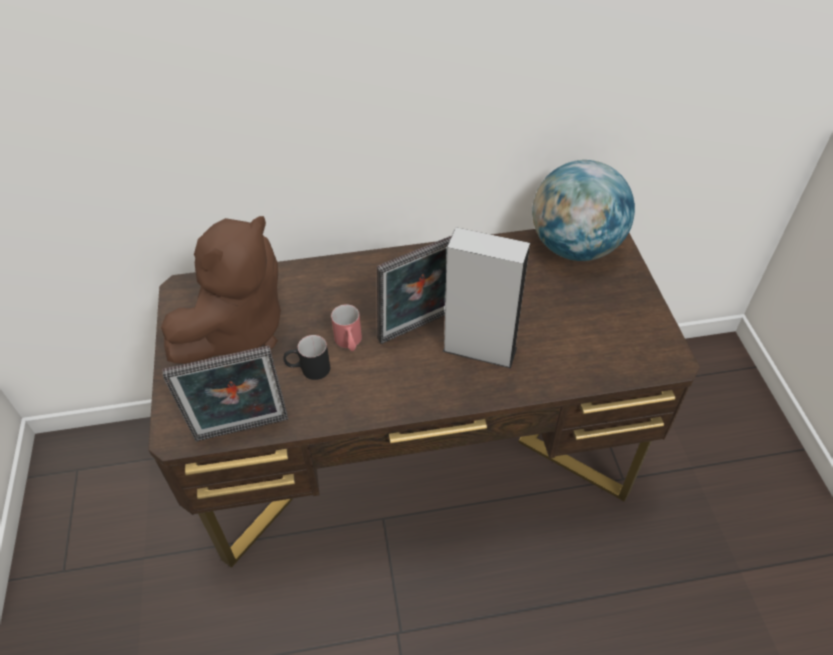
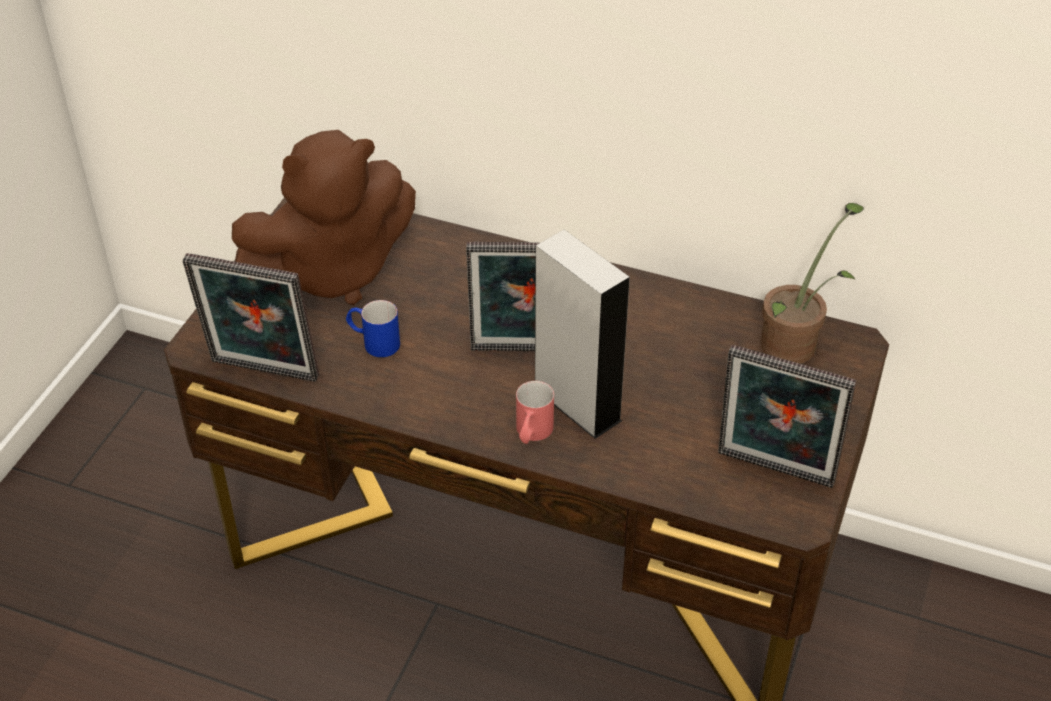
camera: 30 degrees right, 5 degrees down
(308, 369) = (373, 342): black mug -> blue mug
(349, 343) = (437, 335): red mug -> red mug (532, 434)
(574, 247) = (795, 342): globe -> potted plant
(632, 337) = (773, 472): none -> picture frame

